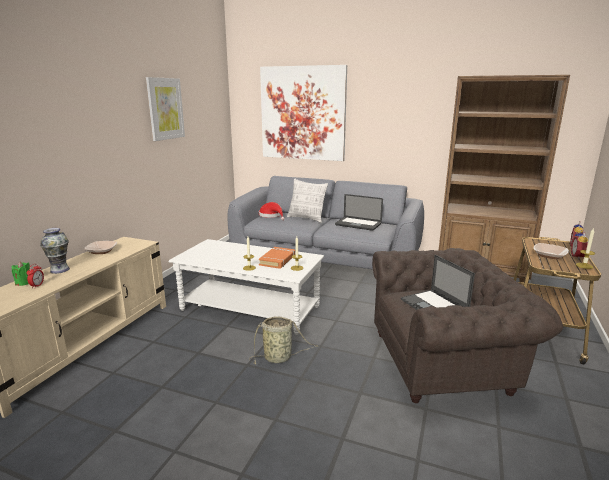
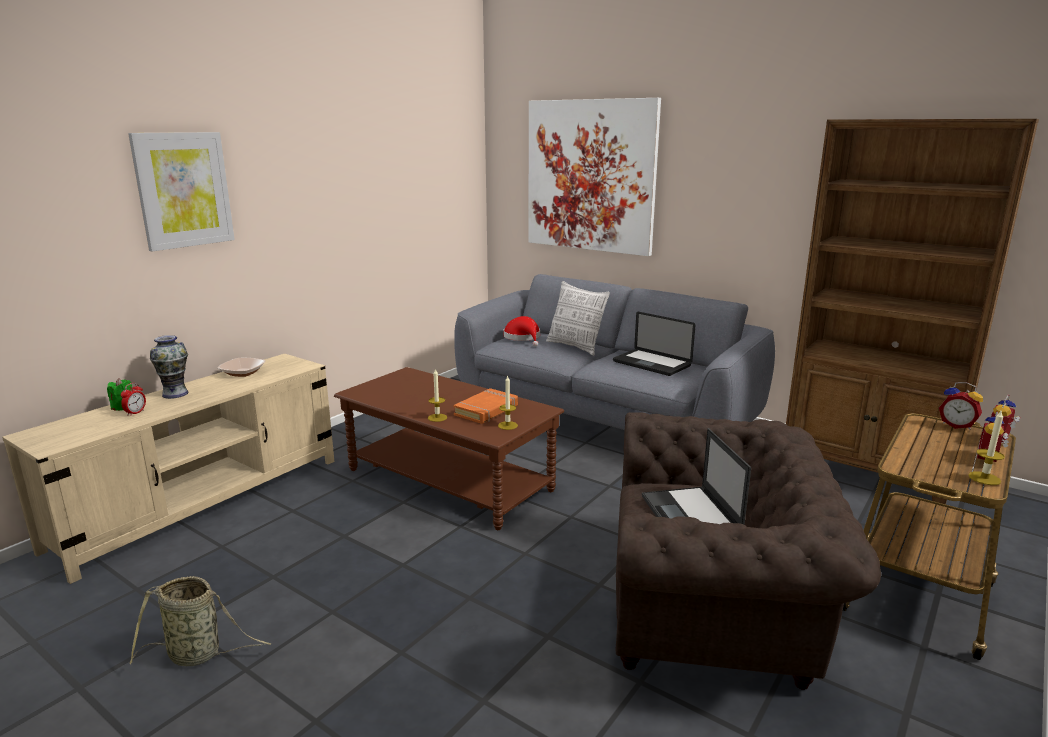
camera: 15 degrees right, 0 degrees up
(165, 109) = (367, 168): picture -> picture (183, 190)
(250, 309) = (449, 480): white coffee table -> brown coffee table
(279, 358) = (454, 561): basket -> basket (199, 654)
(549, 255) = (931, 452): bowl -> none
(550, 241) = (957, 425): none -> alarm clock

